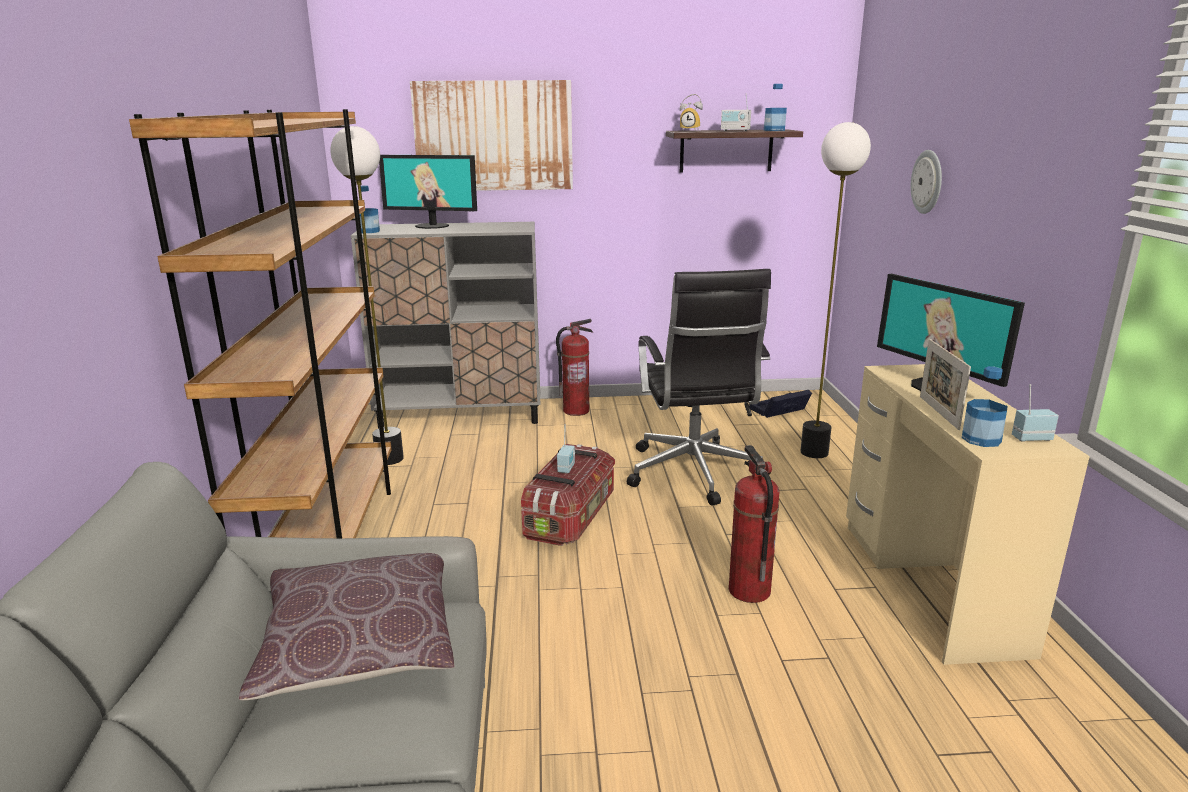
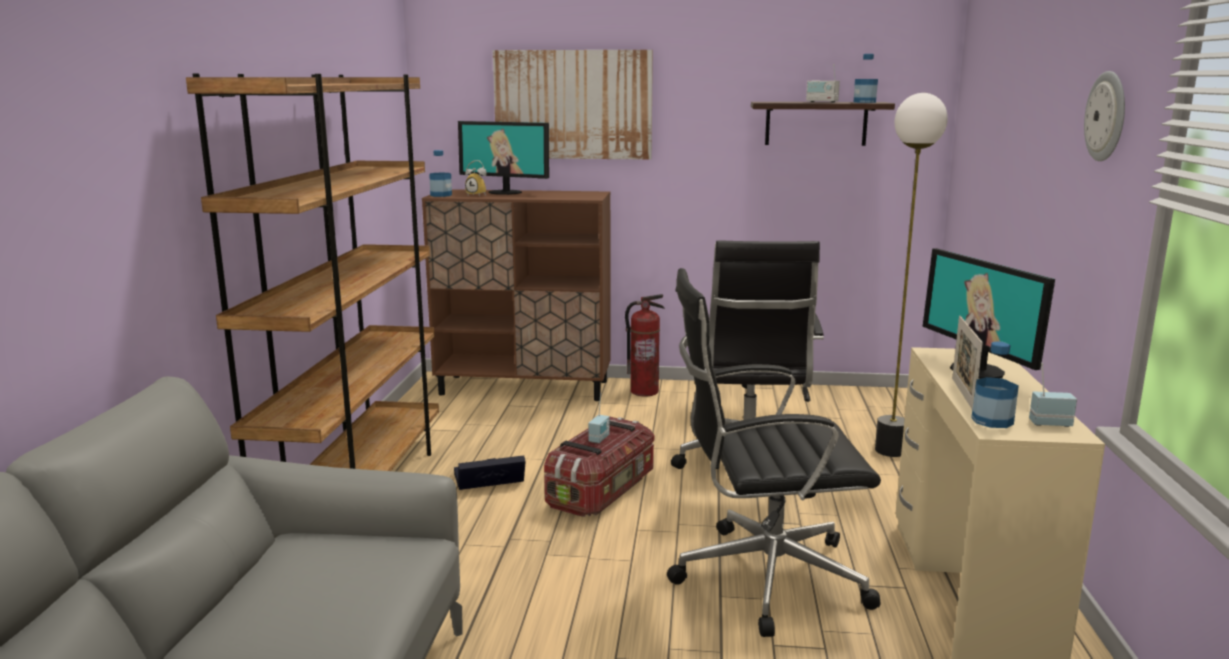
camera: 10 degrees right, 5 degrees down
(359, 644) = (327, 560): brown pillow -> none
(389, 458) = (440, 423): floor lamp -> none
(461, 415) = (525, 388): grey cabinet -> brown cabinet
(690, 130) = (775, 101): alarm clock -> alarm clock (478, 195)
(749, 591) = (764, 577): fire extinguisher -> black office chair
(778, 411) = (866, 406): black storage box -> black storage box (487, 481)
(928, 182) = (1012, 157): wall clock -> wall clock (1107, 116)

